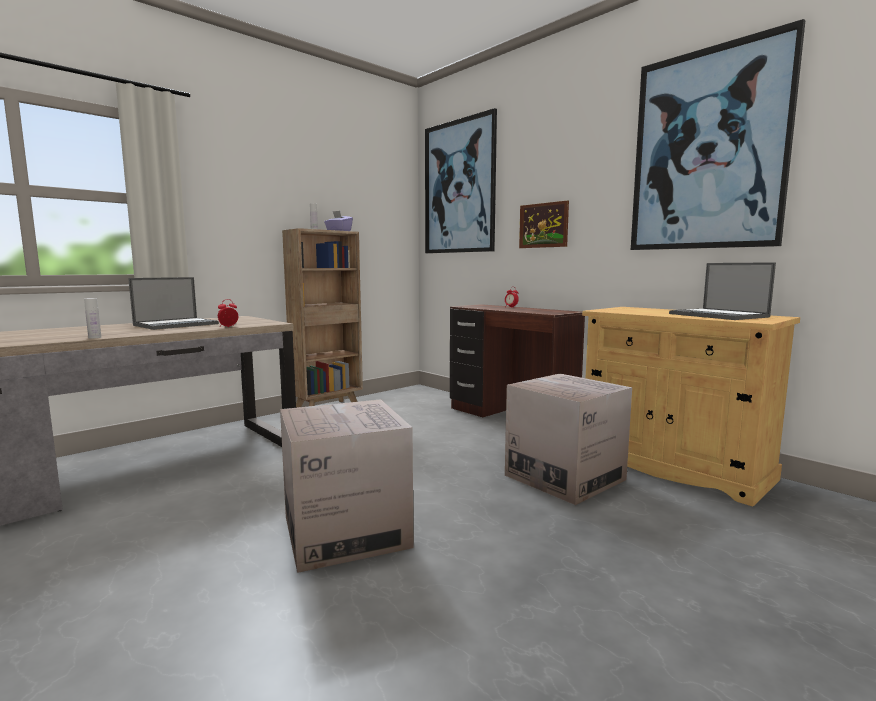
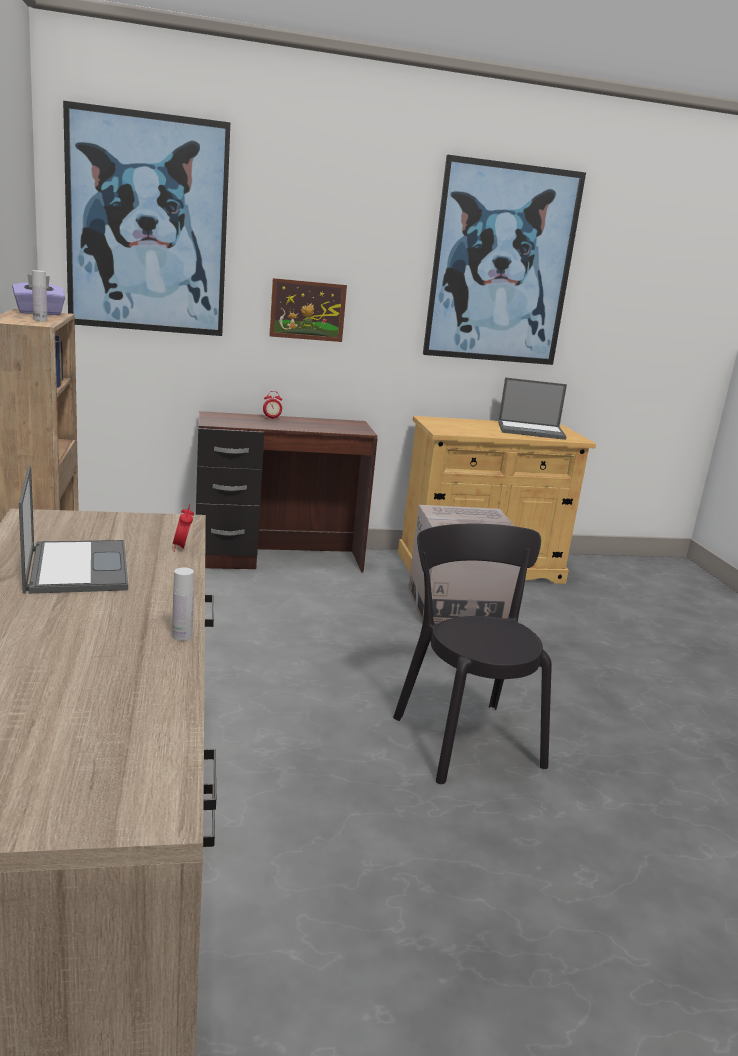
camera: 60 degrees left, 10 degrees up
(346, 531) = (465, 737): cardboard box -> black chair

